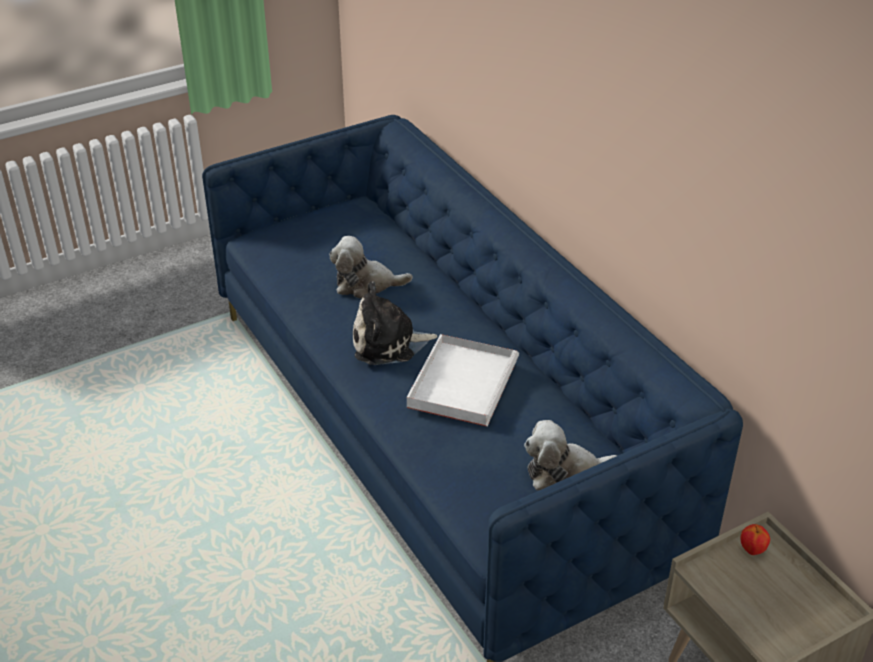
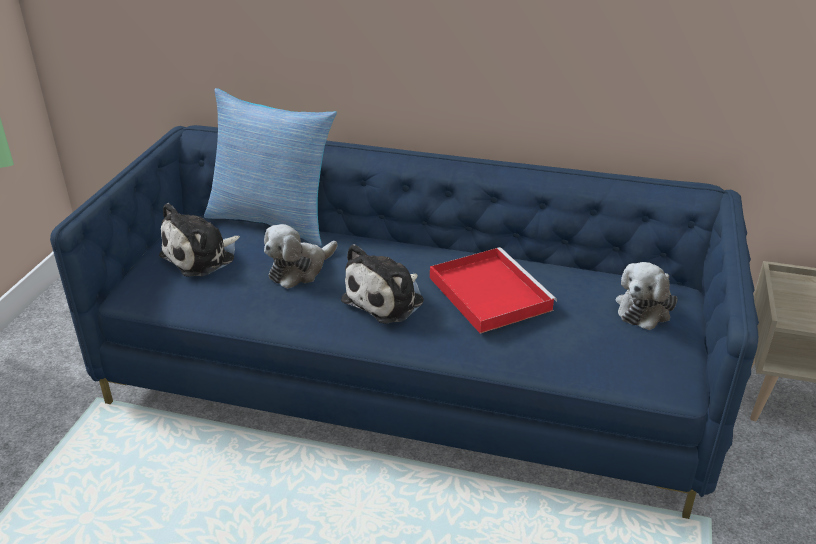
camera: 45 degrees left, 5 degrees down
(323, 236) = (202, 256): none -> plush toy
(407, 233) = (273, 221): none -> pillow
(462, 382) = (488, 292): white tray -> red tray
(752, 550) = (788, 289): apple -> none

